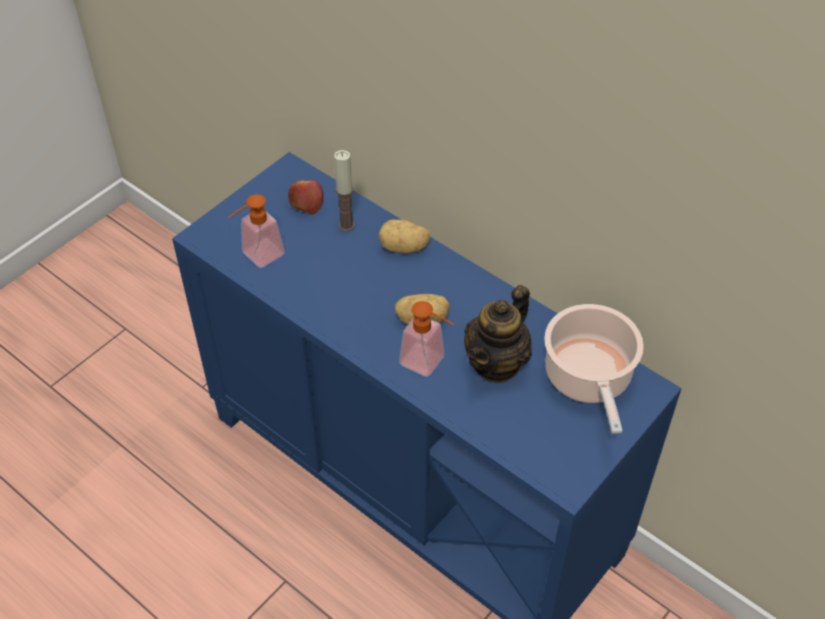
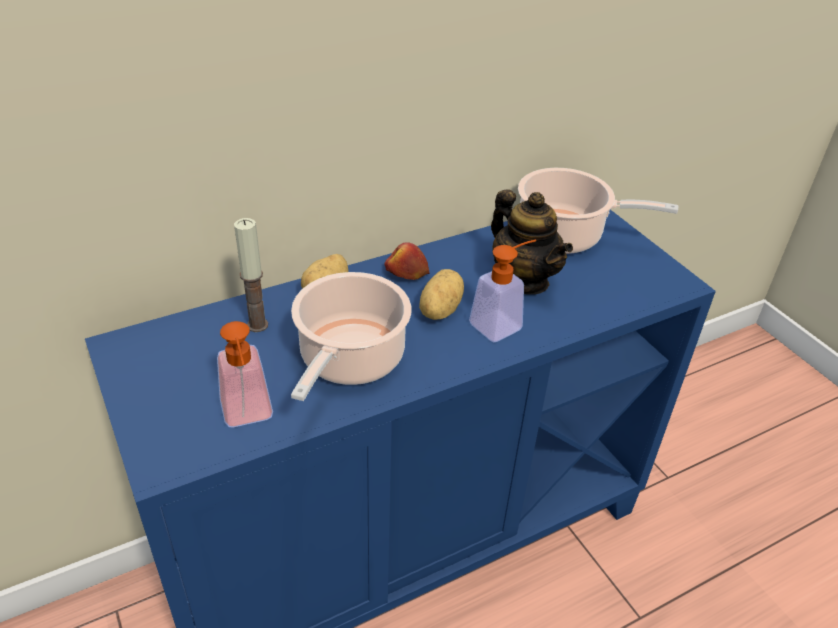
camera: 70 degrees left, 10 degrees down
(306, 202) = (189, 347): apple -> apple (406, 273)
(335, 287) = (349, 360): none -> cooking pot

